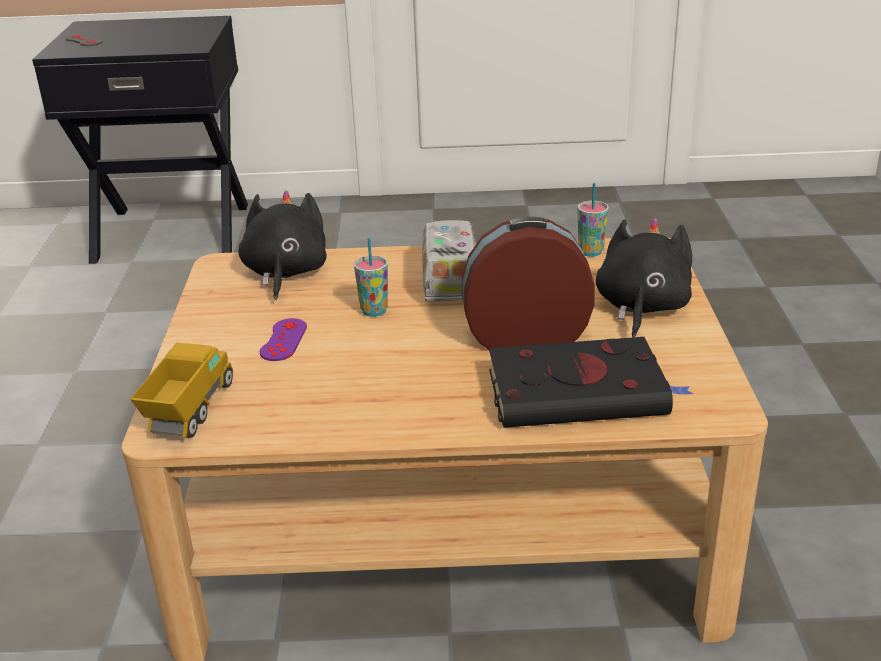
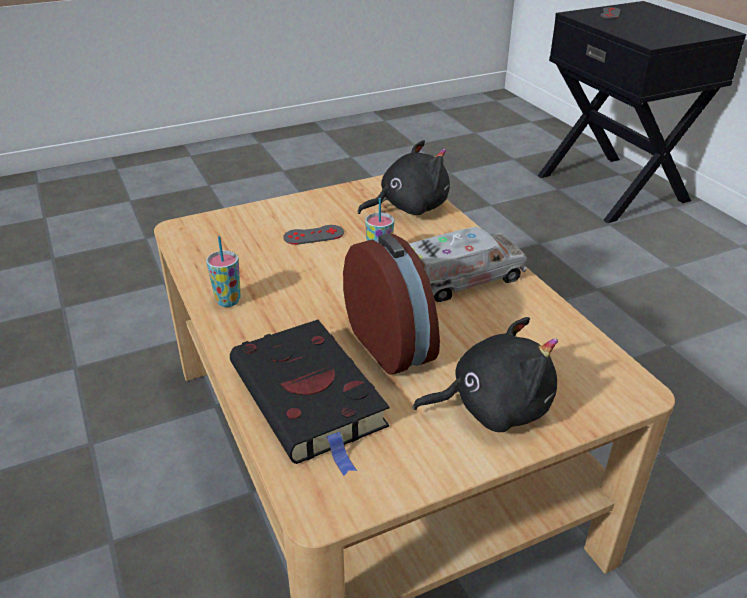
camera: 65 degrees right, 5 degrees up
(191, 412) = (207, 230): toy truck -> none
(283, 340) = (313, 235): purple game controller -> grey game controller
(590, 252) = (583, 348): cup -> cup (228, 301)

